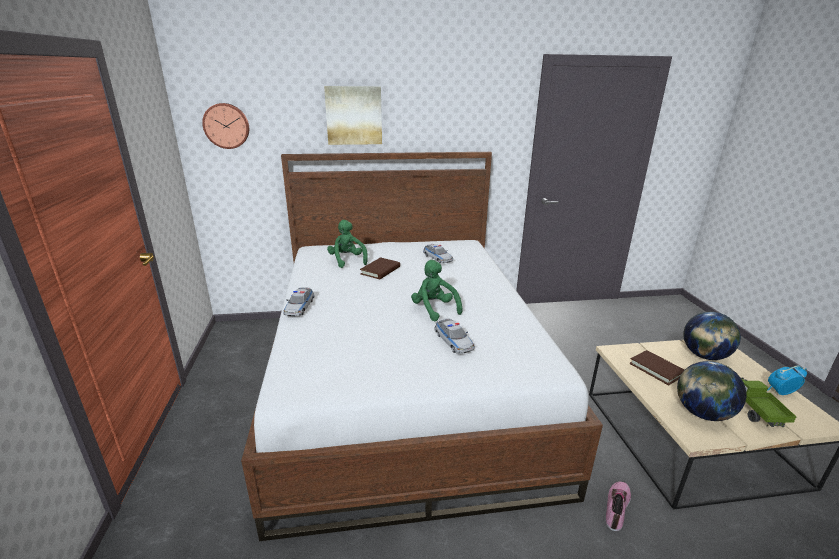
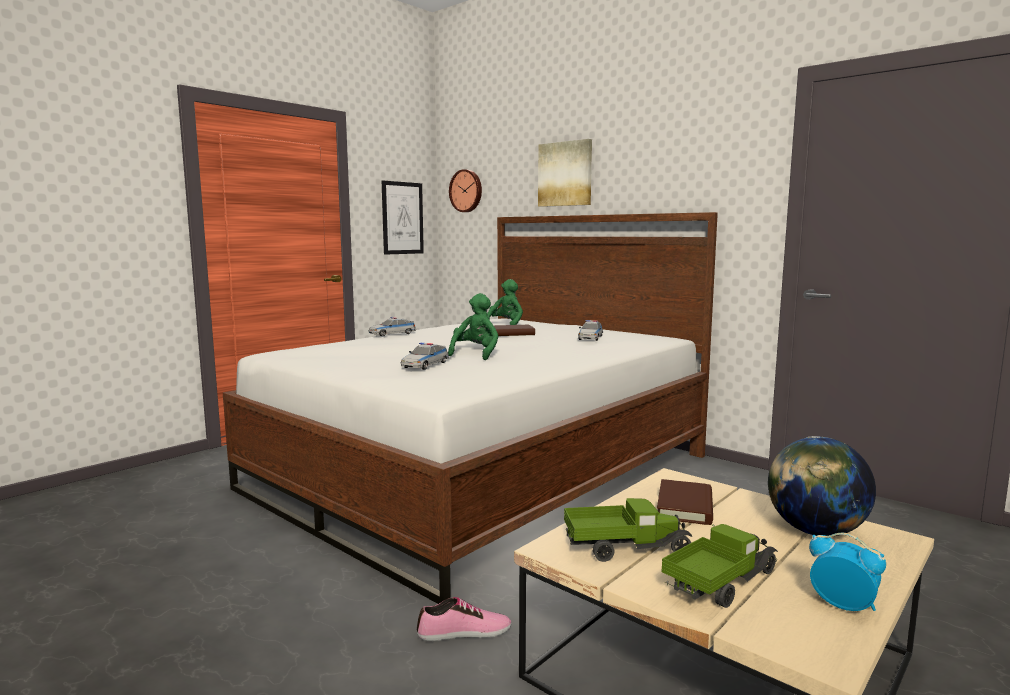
camera: 50 degrees right, 15 degrees down
(164, 163) = (402, 218): none -> picture
(702, 413) = (625, 548): globe -> toy truck

